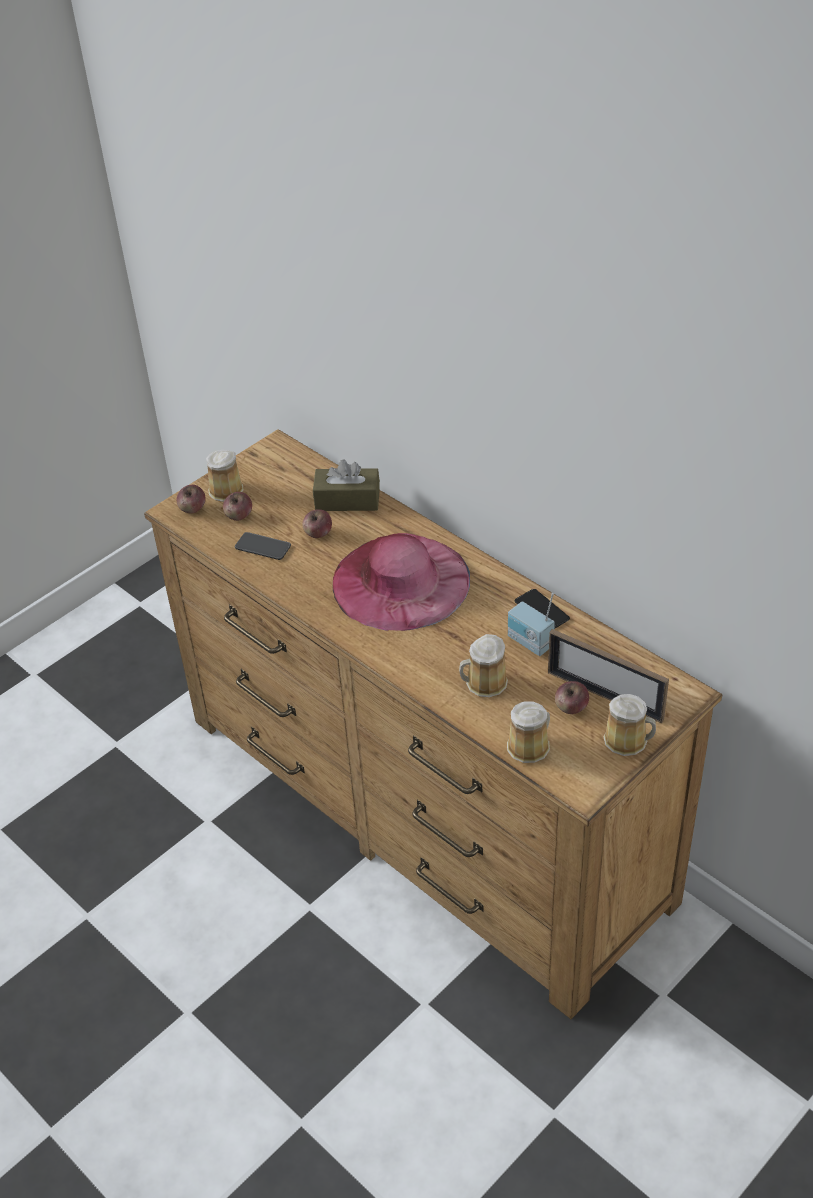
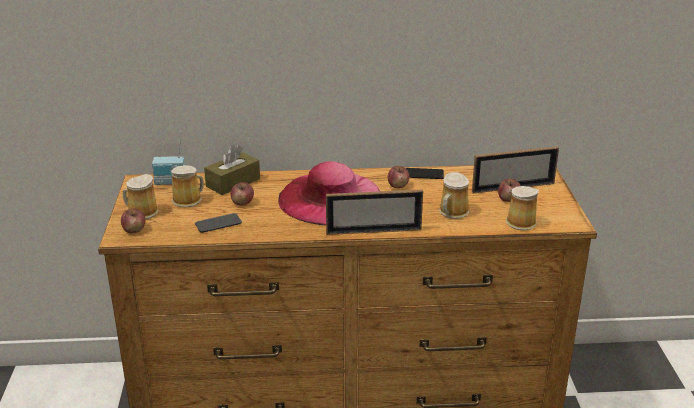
camera: 50 degrees left, 15 degrees down
(239, 516) = (174, 219): apple -> apple (398, 186)
(373, 652) = (373, 231): none -> picture frame
(529, 643) = (442, 188): radio -> radio (170, 183)
(628, 741) = (554, 196): mug -> mug (189, 200)

